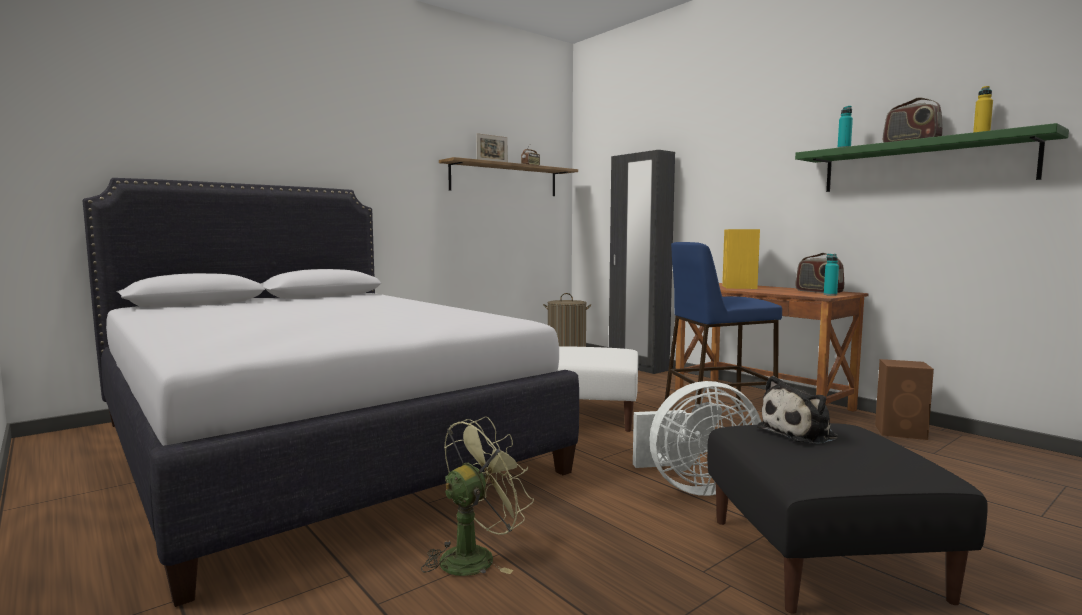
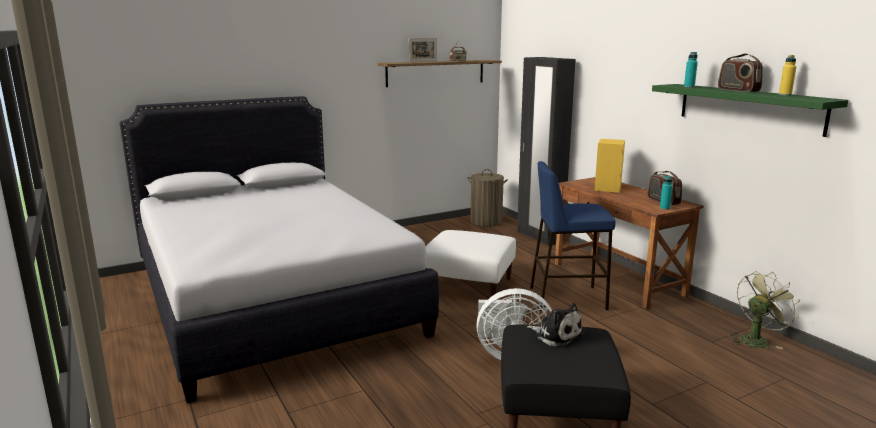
camera: 10 degrees right, 10 degrees up
(475, 556) = (349, 390): green fan -> green fan (756, 339)
(801, 433) = (555, 335): plush toy -> plush toy turned 120 degrees counterclockwise
(902, 432) = (705, 320): brown speaker -> none

